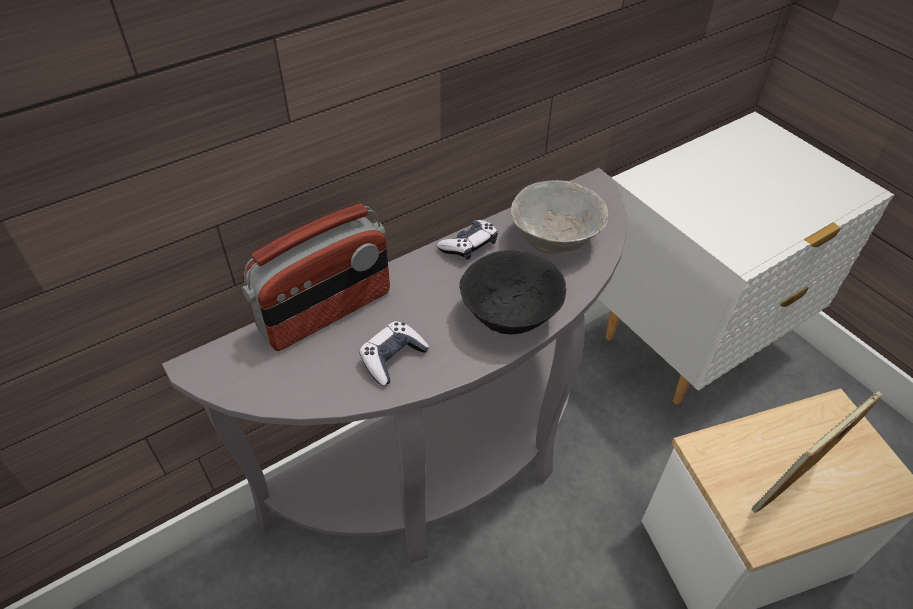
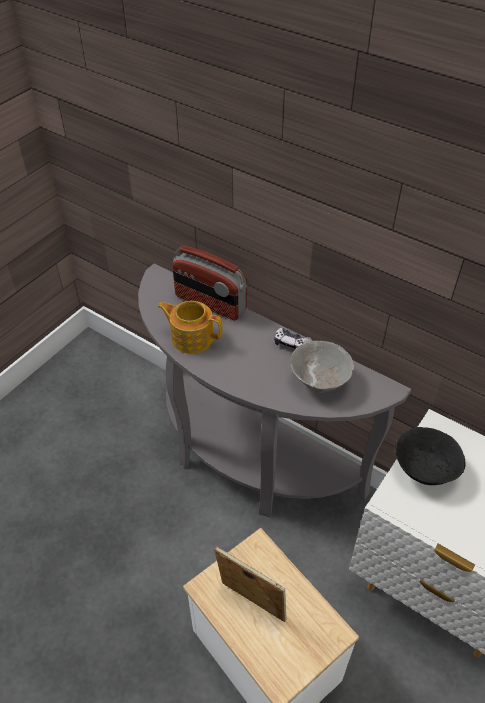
camera: 70 degrees right, 0 degrees up
(392, 358) = (191, 337): game controller -> teapot
(509, 317) = (243, 375): black bowl -> black bowl (423, 470)

